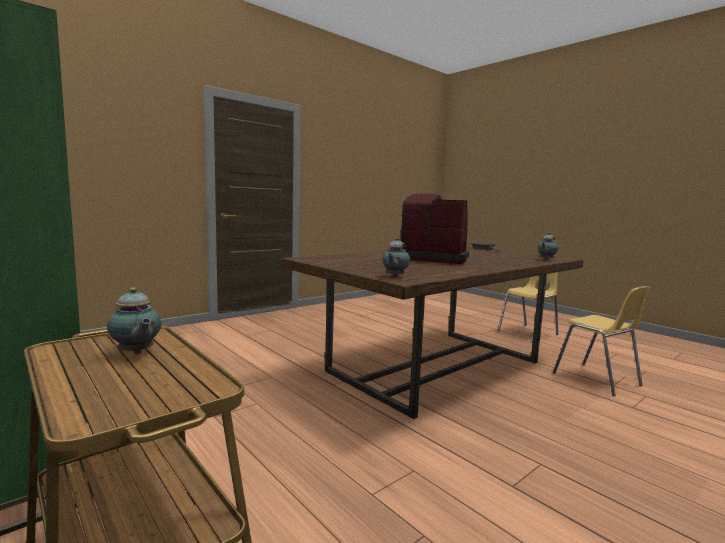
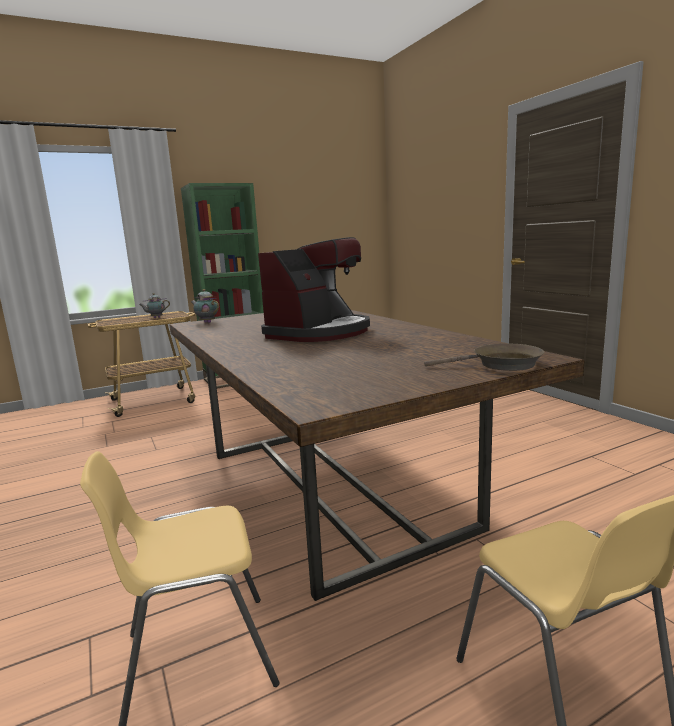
camera: 105 degrees right, 5 degrees up
(546, 259) = (297, 384): teapot -> none

